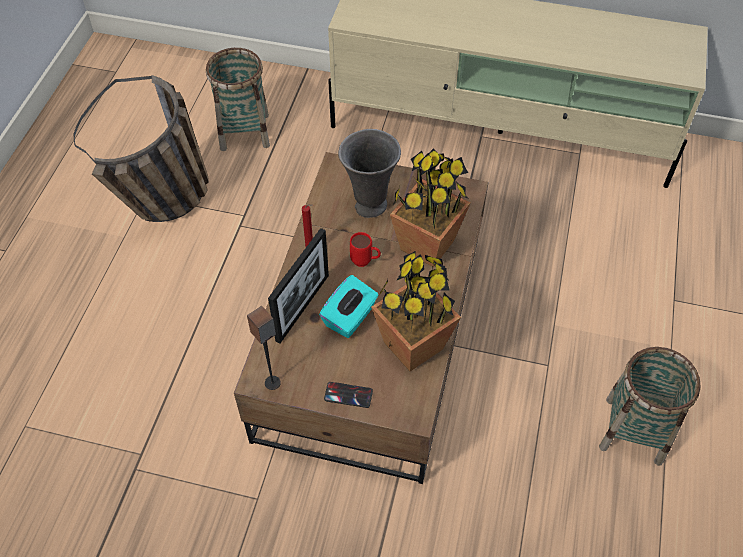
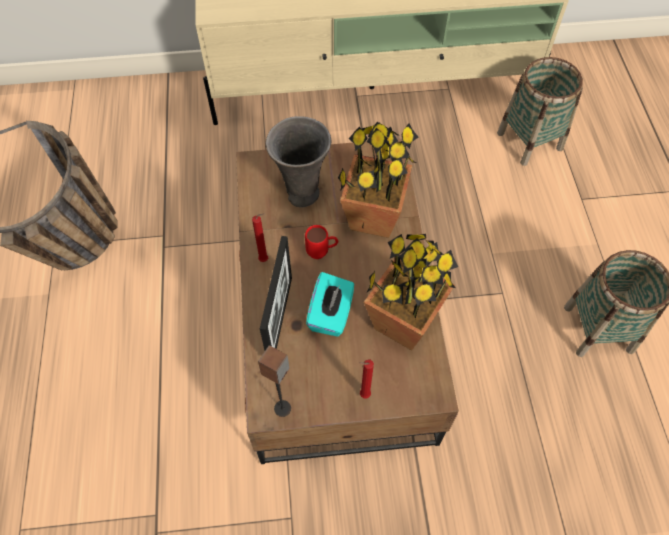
camera: 20 degrees left, 5 degrees up
(244, 132) = (130, 152): basket -> basket (529, 141)
(348, 395) = (363, 395): phone -> red candle

